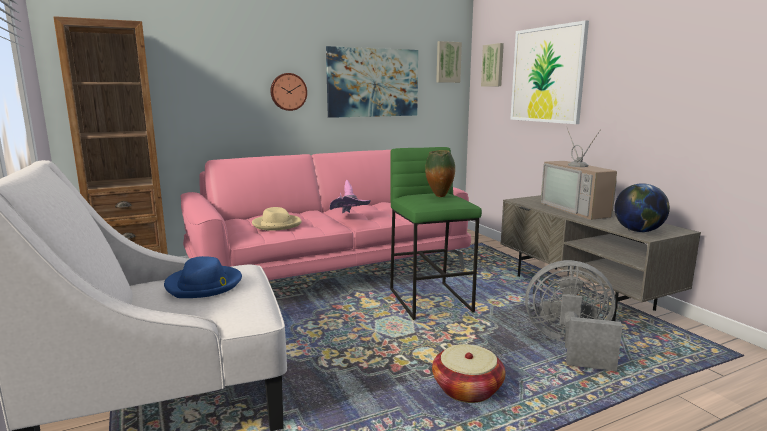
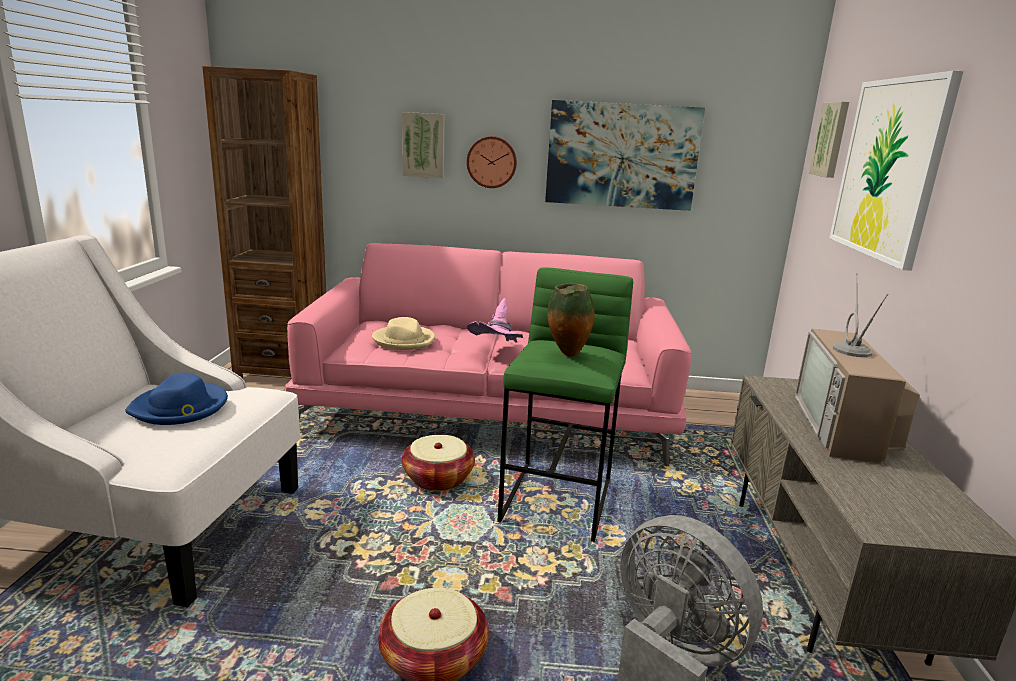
camera: 30 degrees right, 5 degrees up
(347, 311) = (438, 478): none -> basket
(448, 62) = (762, 128): picture -> picture (423, 145)
(638, 231) = (884, 510): globe -> none

